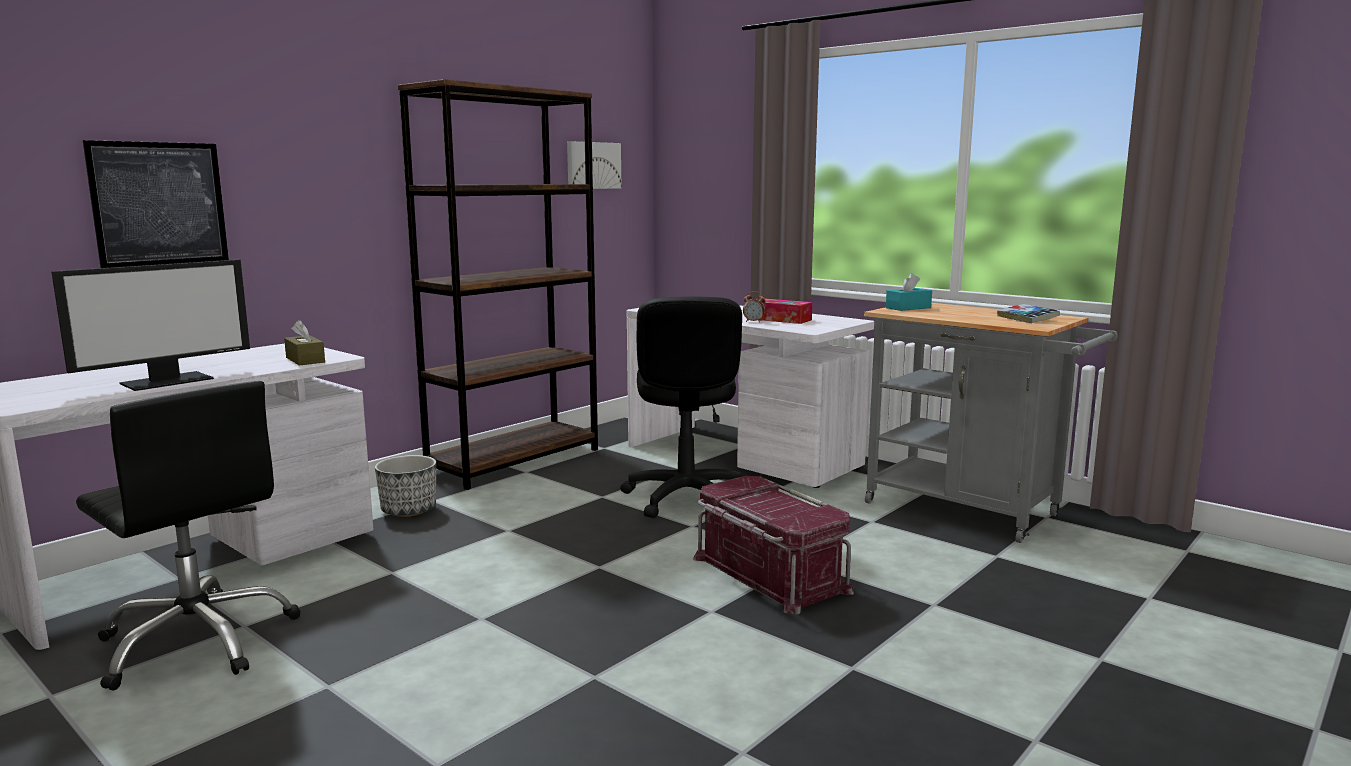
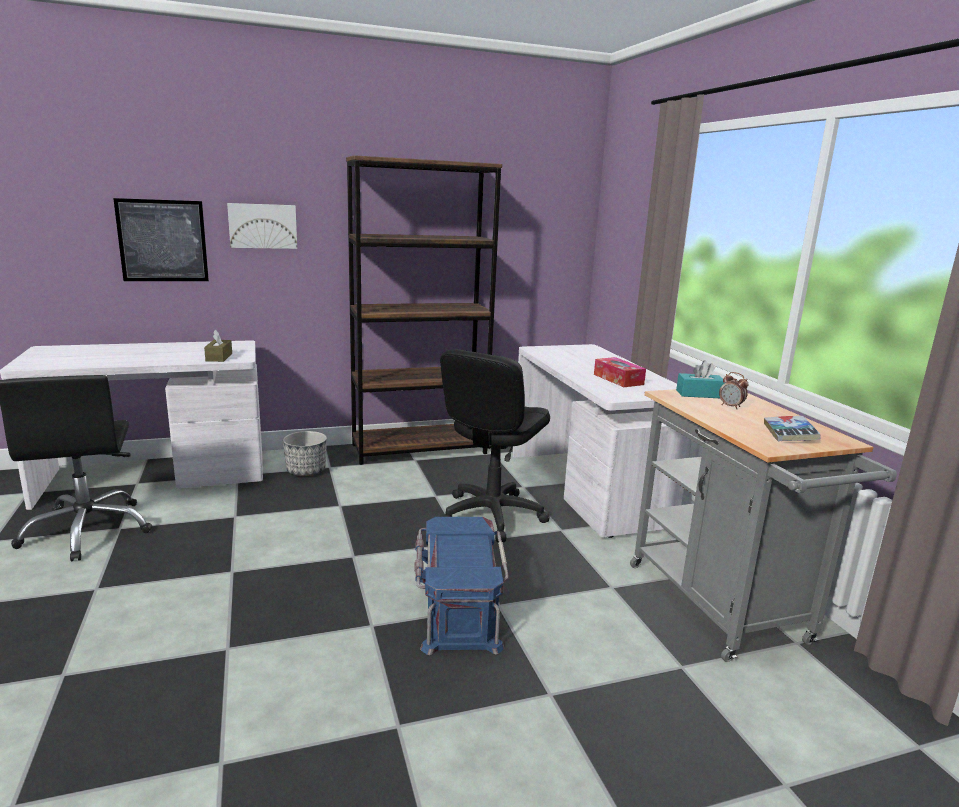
camera: 30 degrees right, 5 degrees up
(167, 381) = (120, 360): monitor -> none
(592, 165) = (529, 222): picture -> picture (263, 226)
(753, 322) = (588, 377): alarm clock -> alarm clock (731, 406)
(768, 574) = (457, 607): red storage box -> blue storage box

